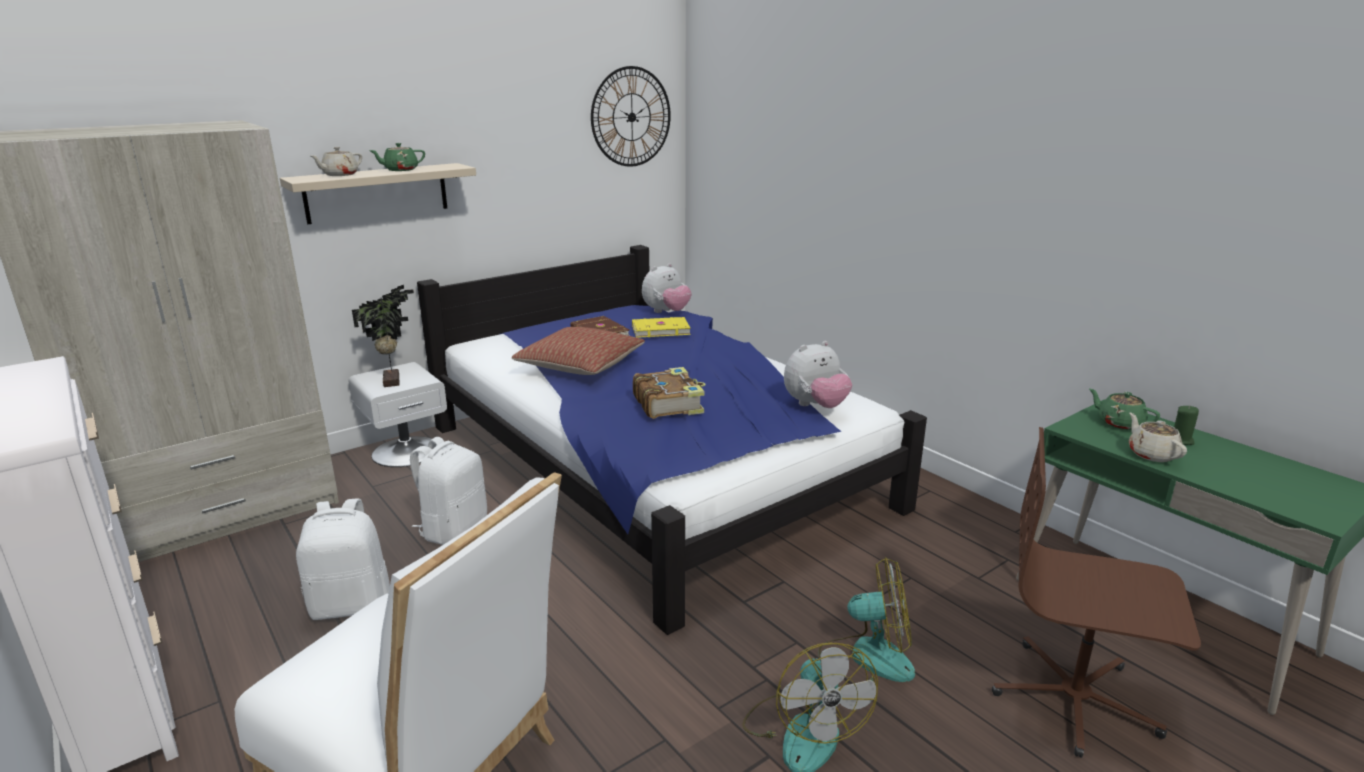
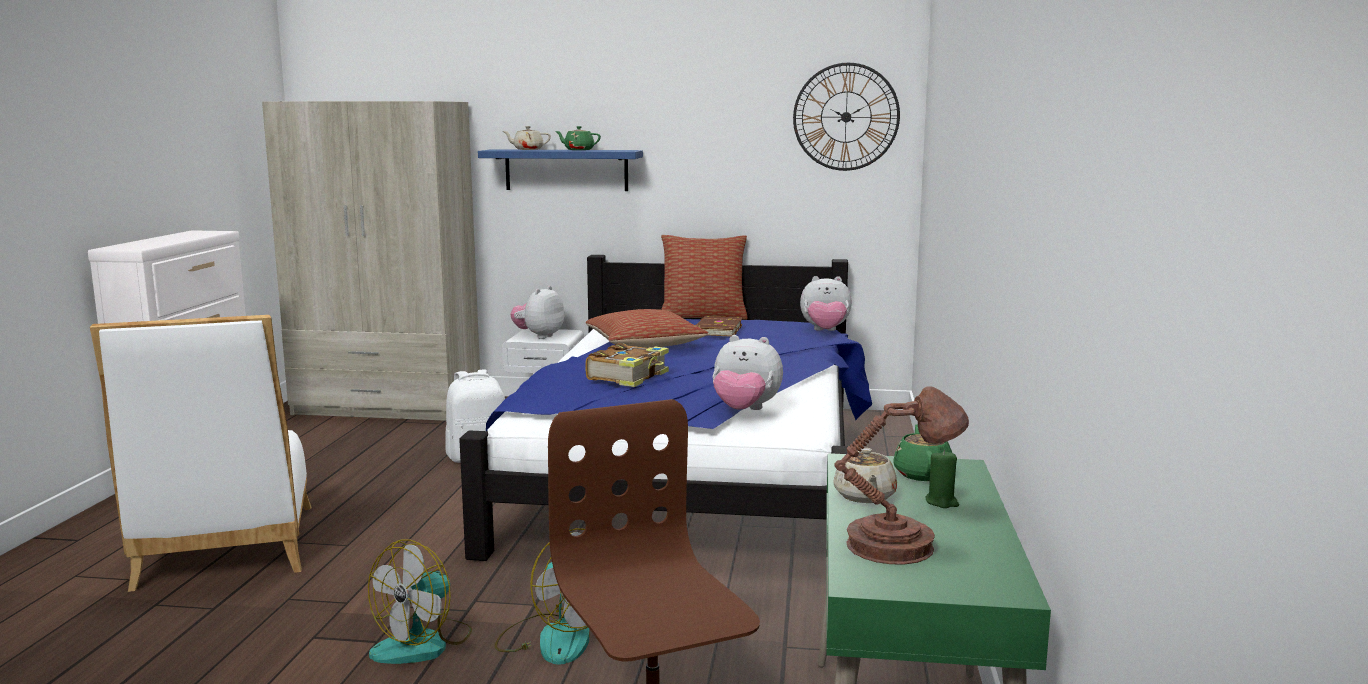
camera: 45 degrees right, 10 degrees down
(351, 604) = (351, 470): white backpack -> none
(377, 193) = (566, 170): beige shelf -> blue shelf
(394, 381) = (539, 336): potted plant -> plush toy
(541, 320) = (703, 316): none -> pillow
(660, 330) = (773, 338): yellow book -> none
(1151, 454) = (864, 496): beige teapot -> beige teapot turned 150 degrees clockwise
(1256, 483) = (897, 545): none -> brown table lamp

